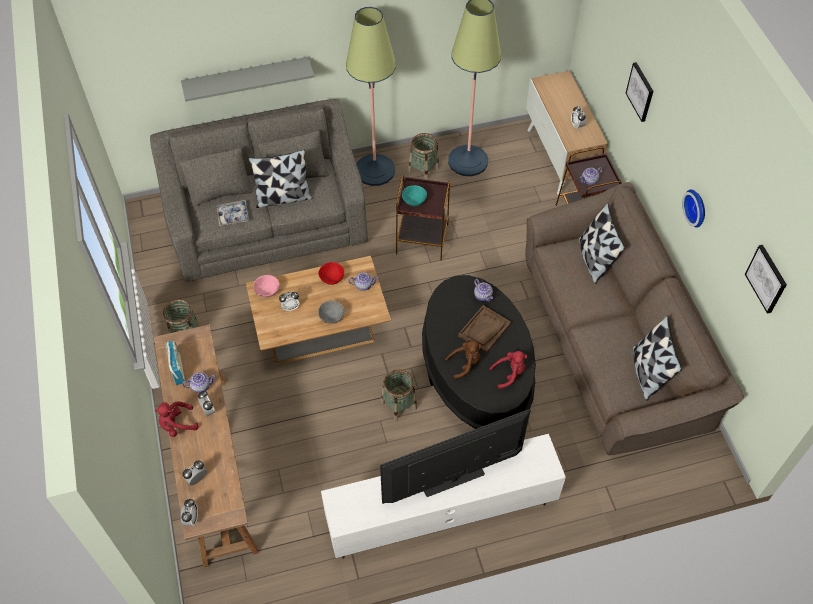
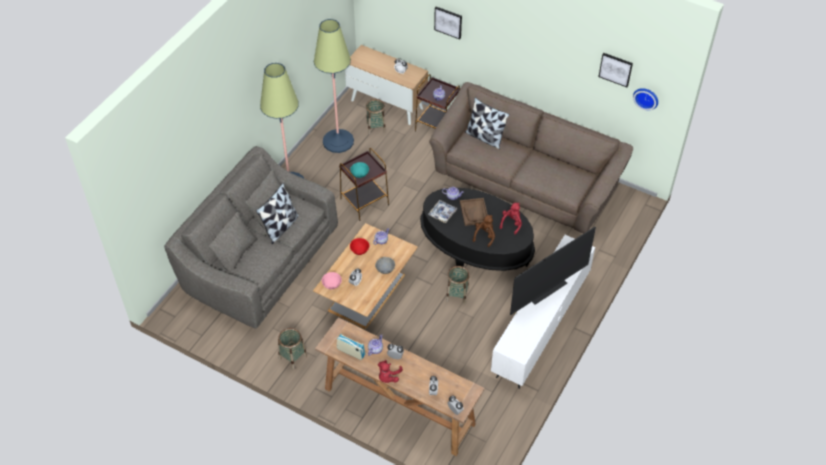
camera: 45 degrees left, 5 degrees down
(233, 215) = (264, 258): tray -> tray (442, 213)
(247, 78) = (205, 164): grey shelf -> none
(423, 170) = (318, 164): basket -> basket (376, 127)
(453, 480) = (548, 291): television -> television turned 150 degrees counterclockwise
(648, 372) = (572, 172): pillow -> none
(697, 207) = (536, 63): wall clock -> wall clock (646, 97)

